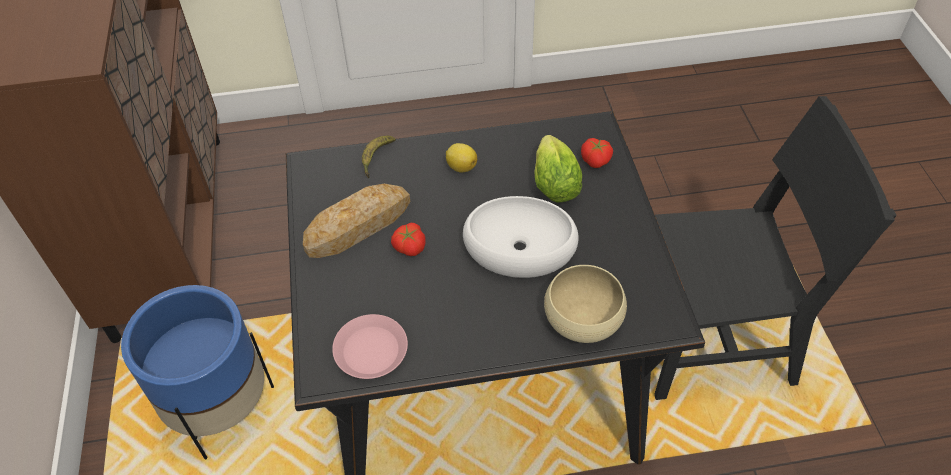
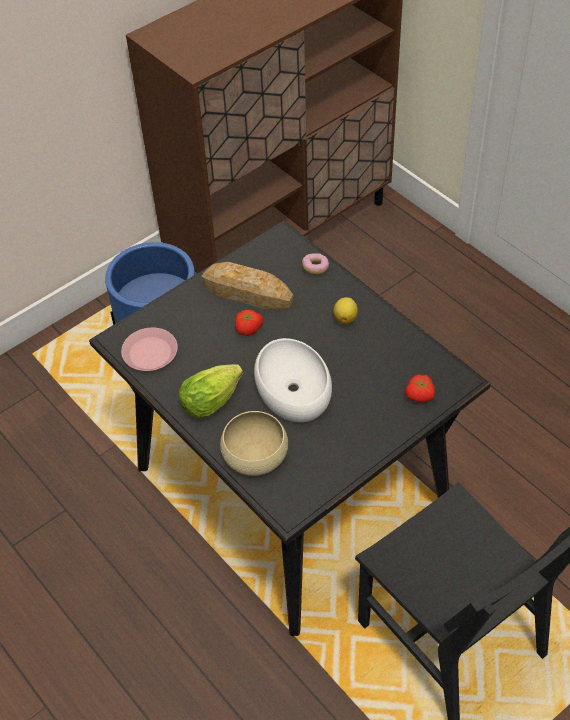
camera: 60 degrees right, 0 degrees up
(376, 158) = (315, 268): banana -> donut
(554, 182) = (374, 379): lettuce -> lettuce (214, 399)

